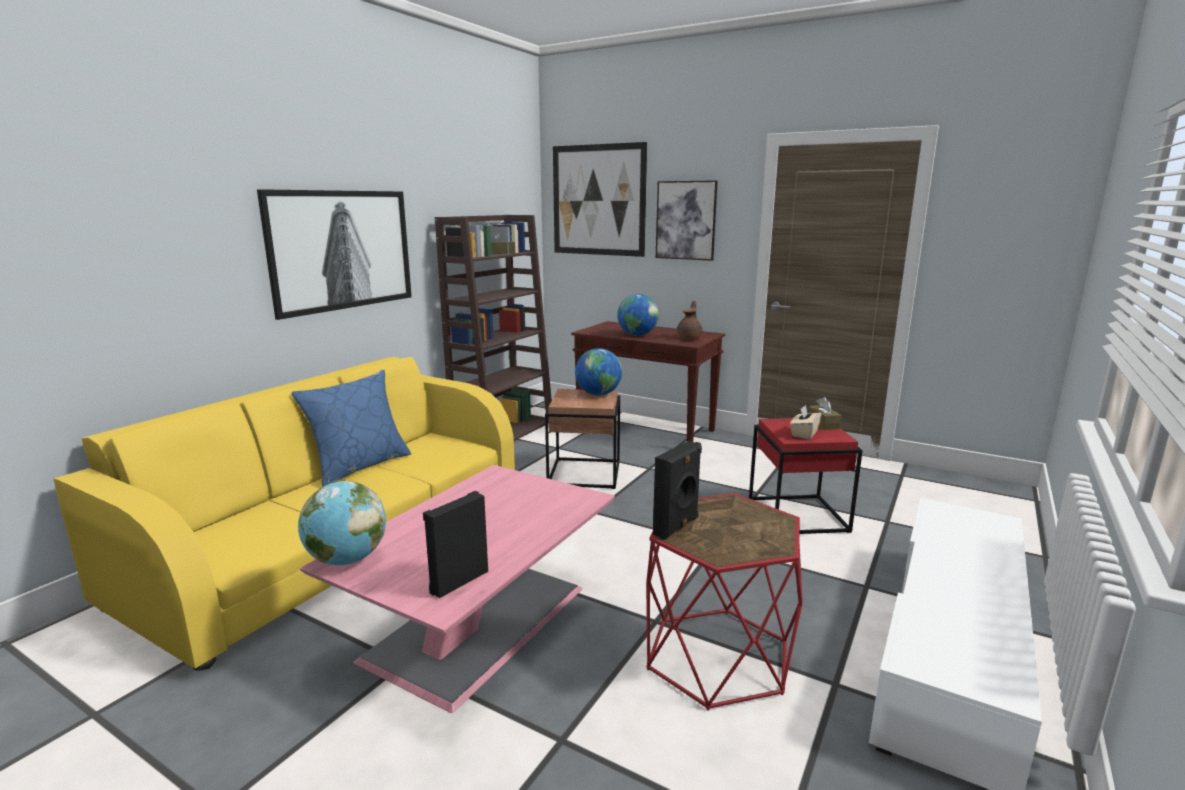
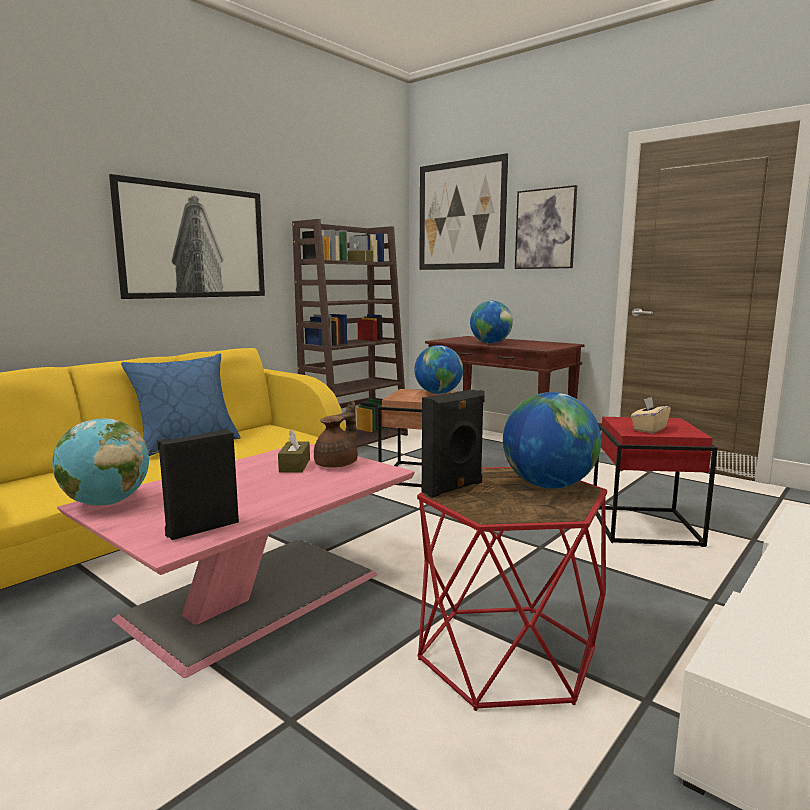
camera: 10 degrees right, 5 degrees down
(689, 338) = (544, 345): brown teapot -> brown teapot (338, 464)
(752, 517) = (548, 485): none -> globe
(823, 424) = (675, 422): brown tissue box -> brown tissue box (294, 465)

